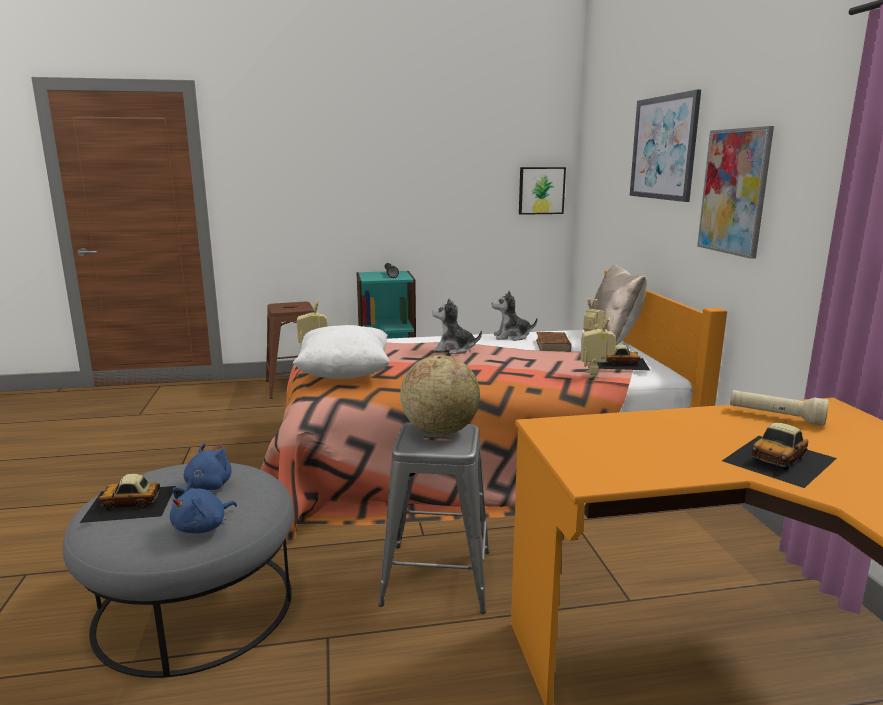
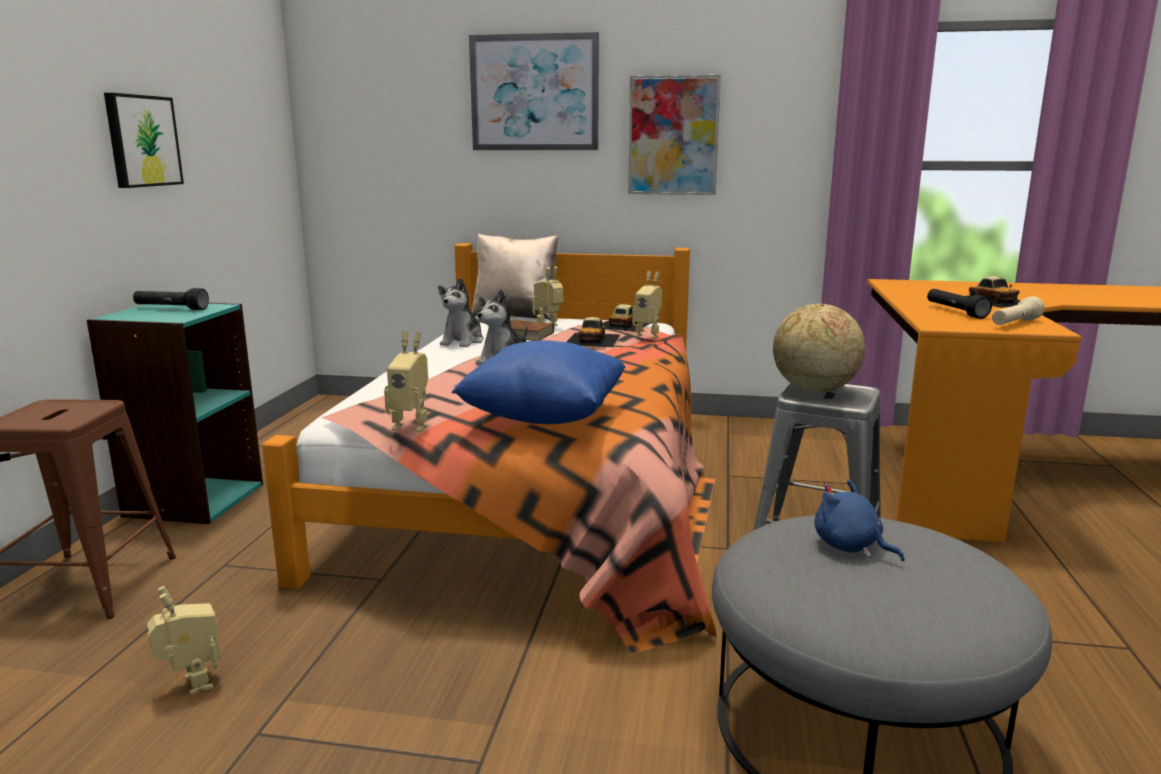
camera: 70 degrees left, 0 degrees up
(130, 503) = (899, 600): toy car -> toy car (593, 339)
(203, 527) = (961, 551): blue plush toy -> none
(223, 426) = (191, 684): none -> toy robot
(344, 374) = (544, 417): white pillow -> blue pillow
(541, 190) = (270, 152): picture -> picture (142, 141)
(647, 435) = (955, 311): none -> black flashlight
(775, 417) = (911, 290): beige flashlight -> beige flashlight (1014, 324)

